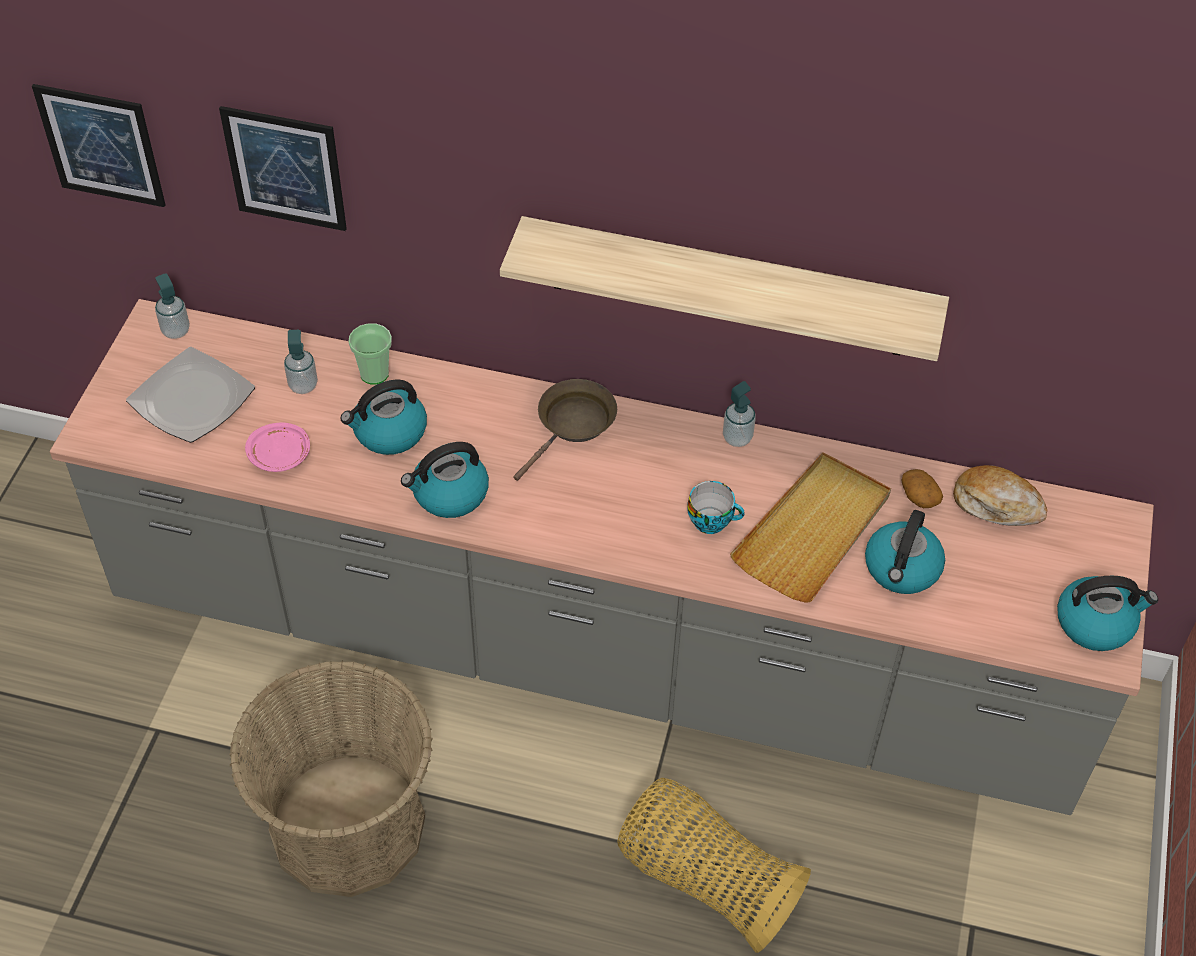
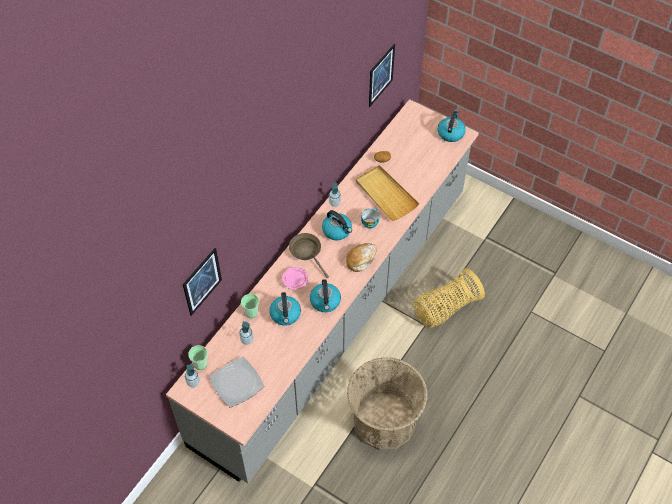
camera: 70 degrees left, 5 degrees up
(101, 145) = (146, 351): picture -> picture (381, 75)
(222, 329) = (200, 364): none -> cup
(280, 455) = (281, 356): pink plate -> pink plate (295, 280)
(728, 287) = (315, 162): shelf -> none
(902, 569) = (411, 175): kettle -> kettle (337, 230)
(996, 504) = (393, 139): bread -> bread (361, 259)

